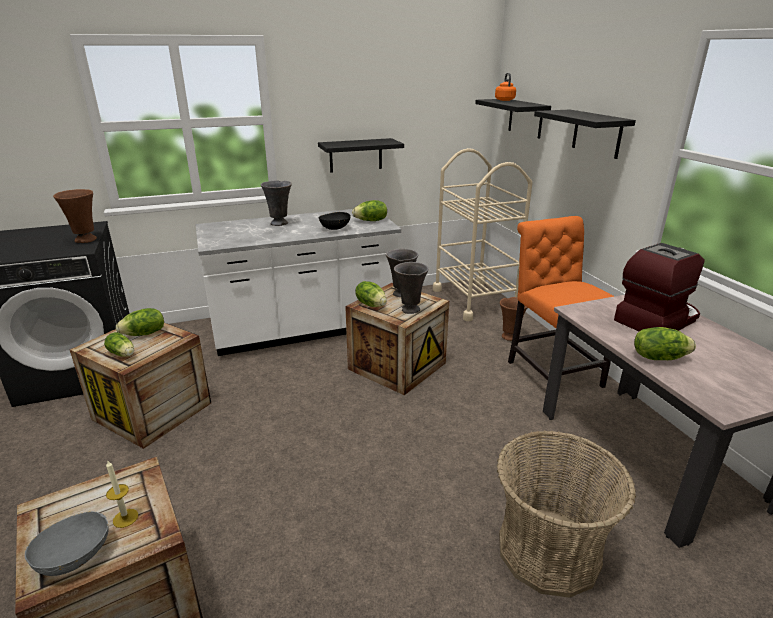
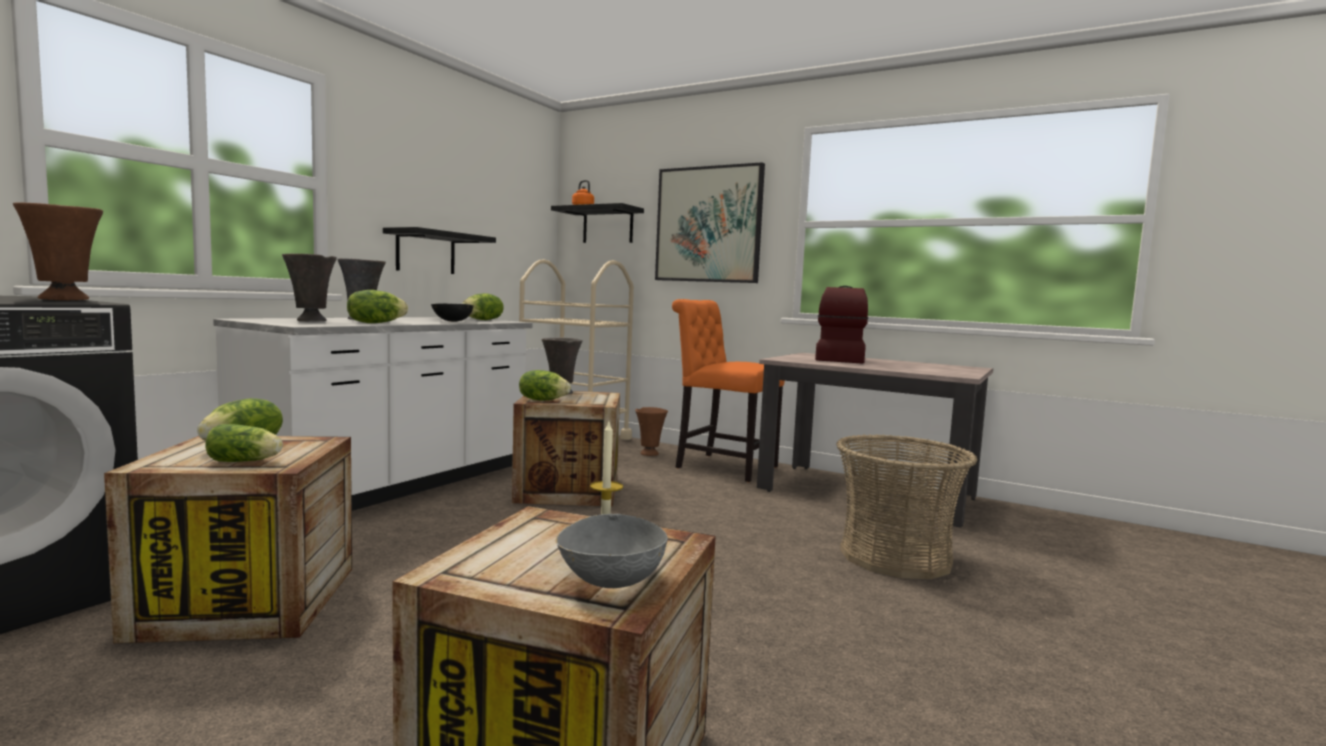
camera: 40 degrees left, 20 degrees down
(410, 310) = (594, 399): grey vase -> grey vase (310, 321)
(597, 133) = (708, 225): black shelf -> picture
(658, 357) = (882, 367): lettuce -> lettuce (375, 323)

